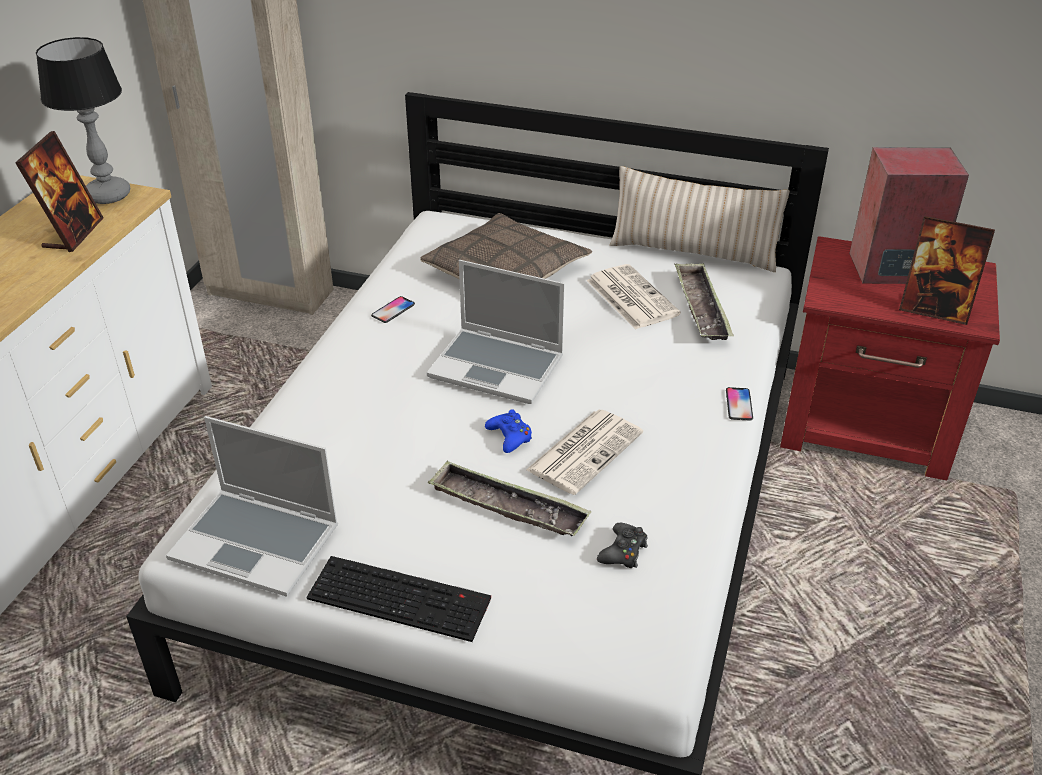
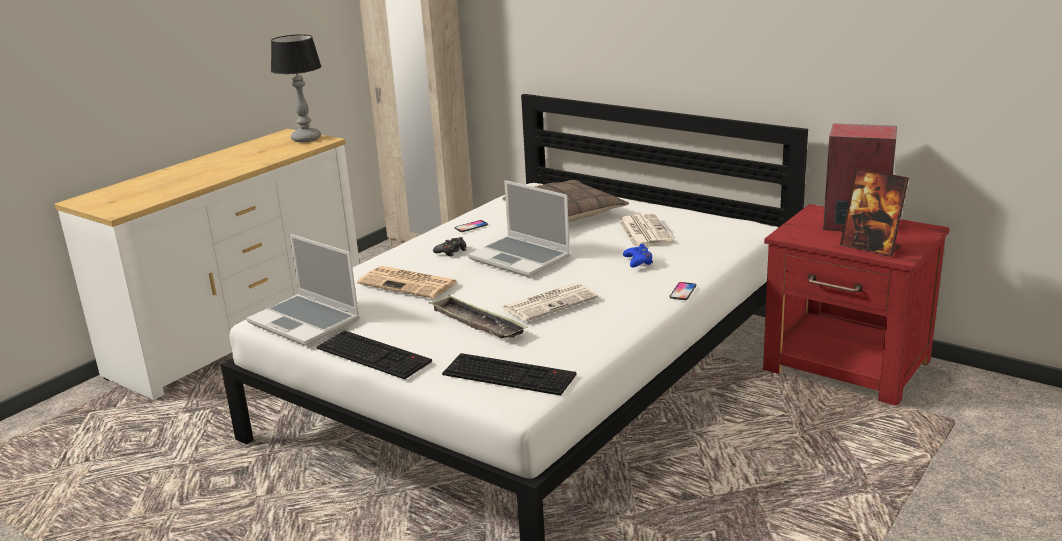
camera: 20 degrees right, 15 degrees down
(73, 234) = (272, 153): picture frame -> none
(369, 438) = (409, 283): none -> newspaper
(510, 437) = (504, 292): blue game controller -> blue game controller (638, 261)
(611, 603) = (511, 374): none -> keyboard
(623, 552) = (539, 352): black game controller -> black game controller (451, 251)
(693, 252) = (713, 214): beige pillow -> none
(701, 307) = (694, 240): tray -> none

